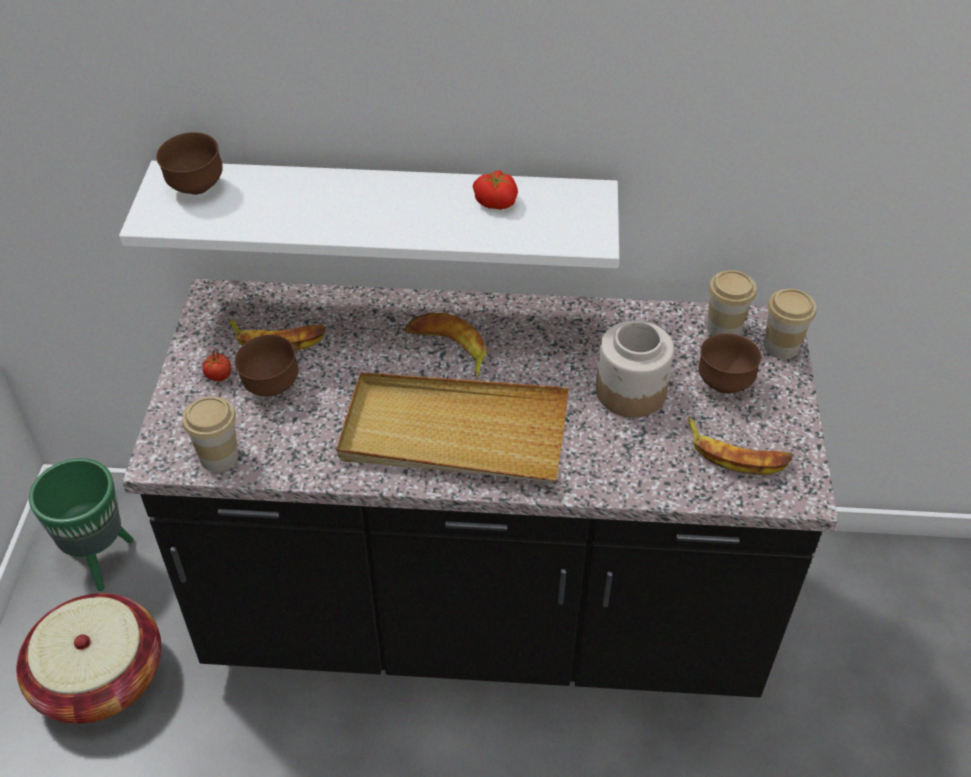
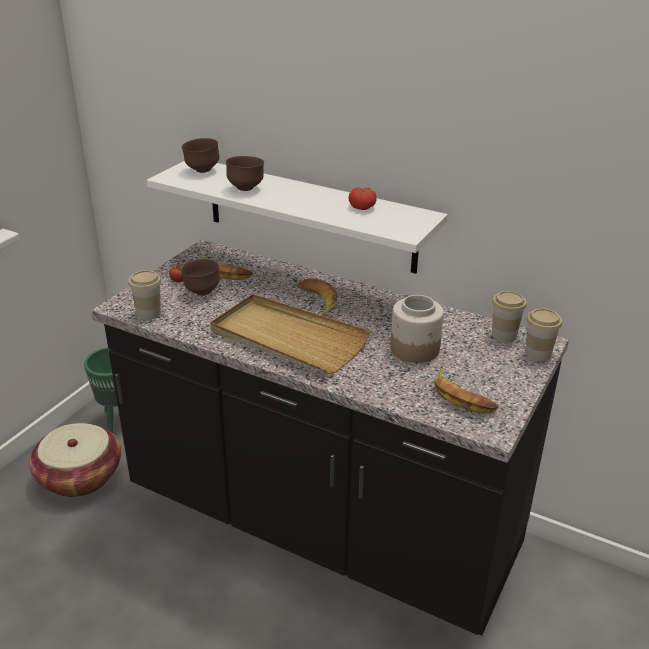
camera: 25 degrees right, 15 degrees down
(724, 384) = (481, 361): brown bowl -> brown bowl (246, 188)

